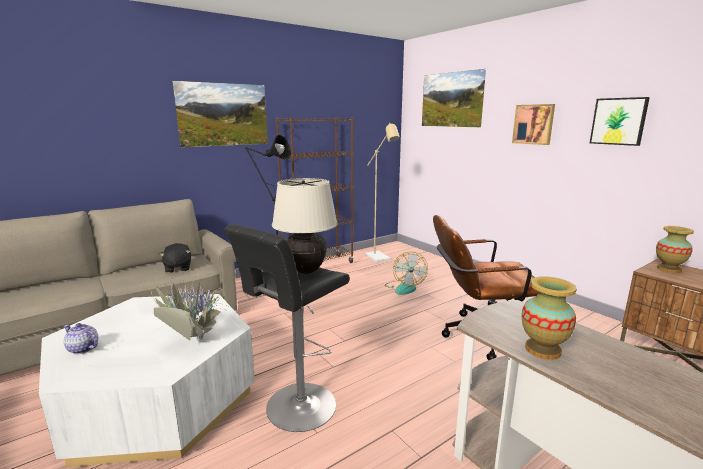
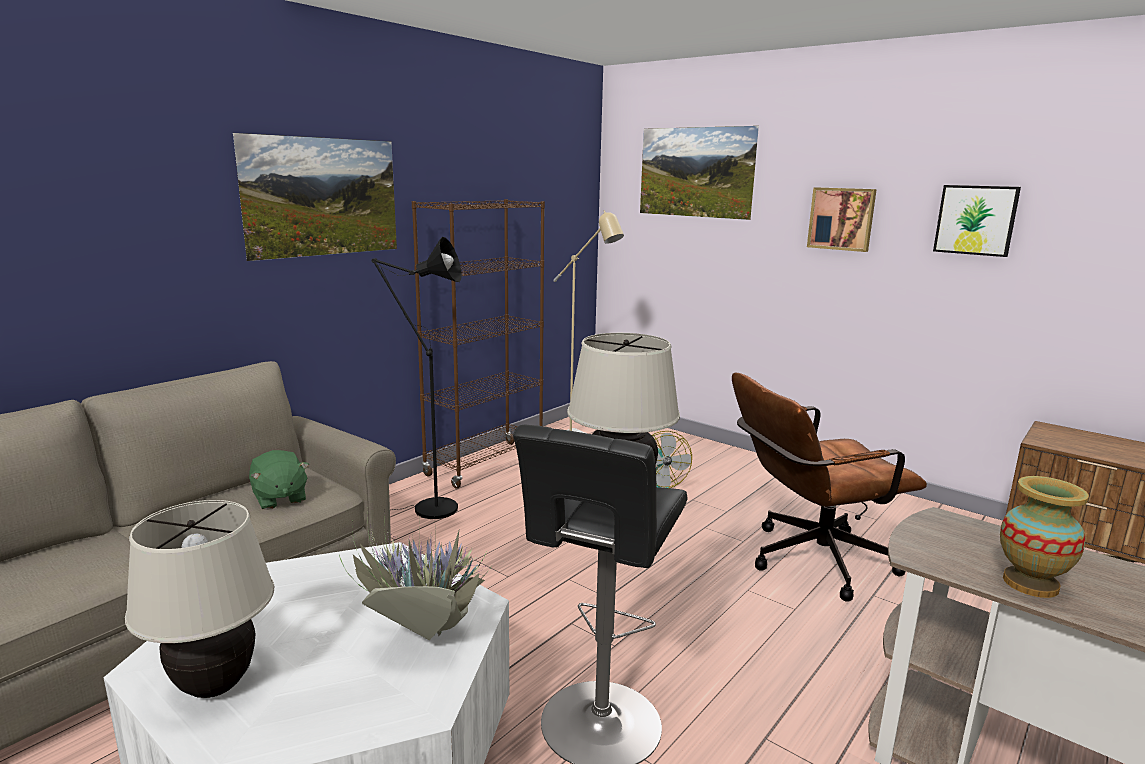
camera: 15 degrees left, 0 degrees up
(82, 349) = (215, 687): teapot -> beige table lamp
(177, 268) = (279, 498): black plush toy -> green plush toy
(668, 269) = (1060, 436): vase -> none

